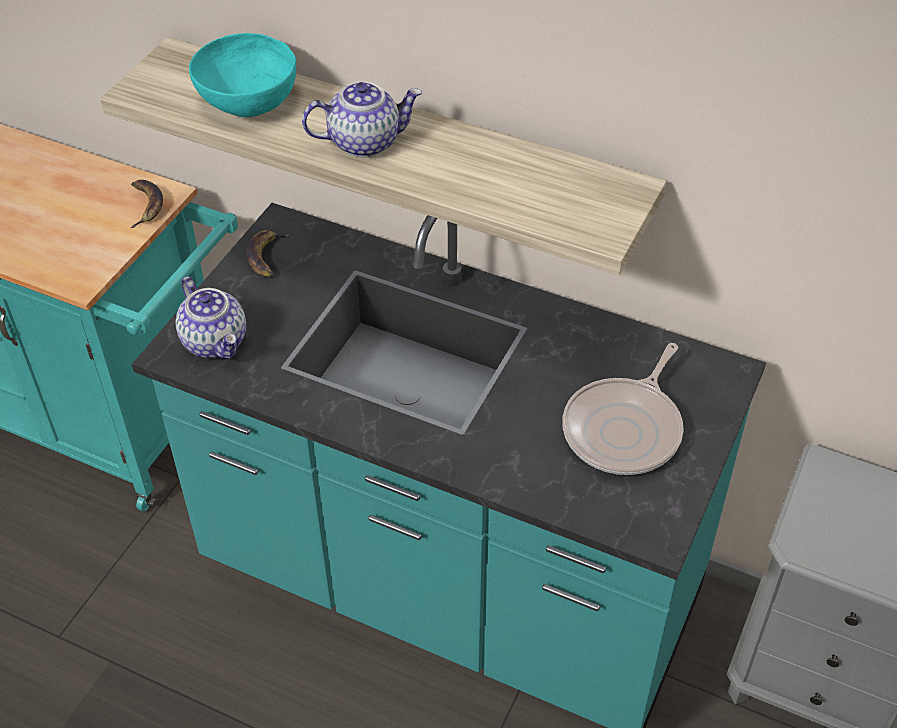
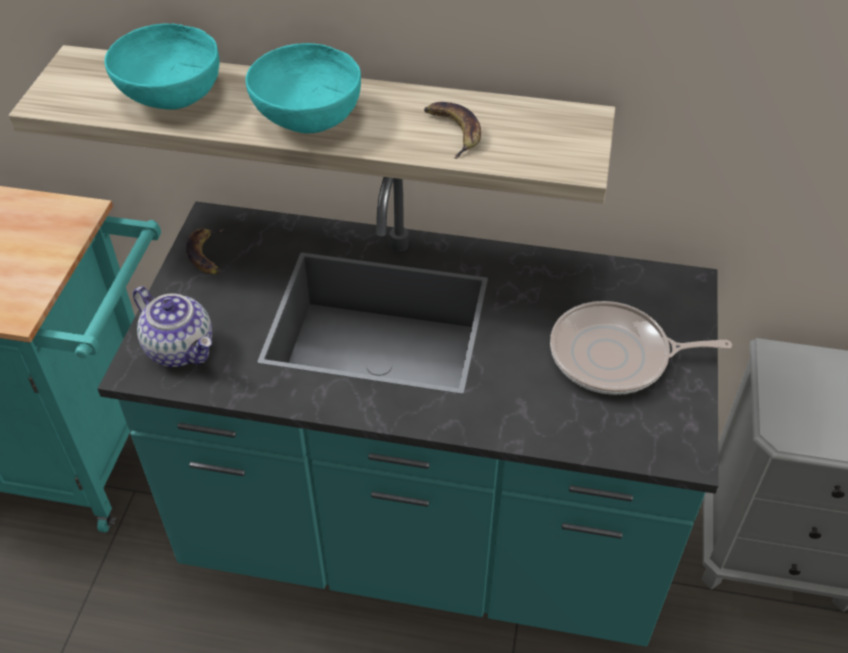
camera: 15 degrees left, 0 degrees up
(145, 205) = (63, 225): banana -> banana (453, 131)
(365, 141) = (307, 115): teapot -> turquoise bowl
(625, 429) = (615, 356): frying pan -> frying pan turned 75 degrees clockwise

